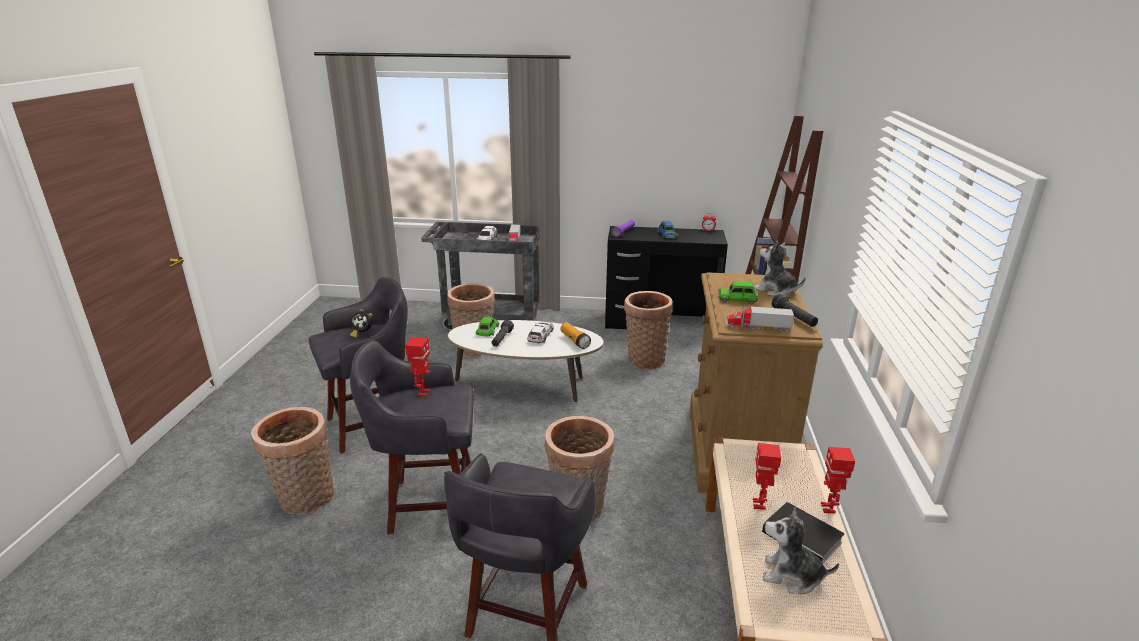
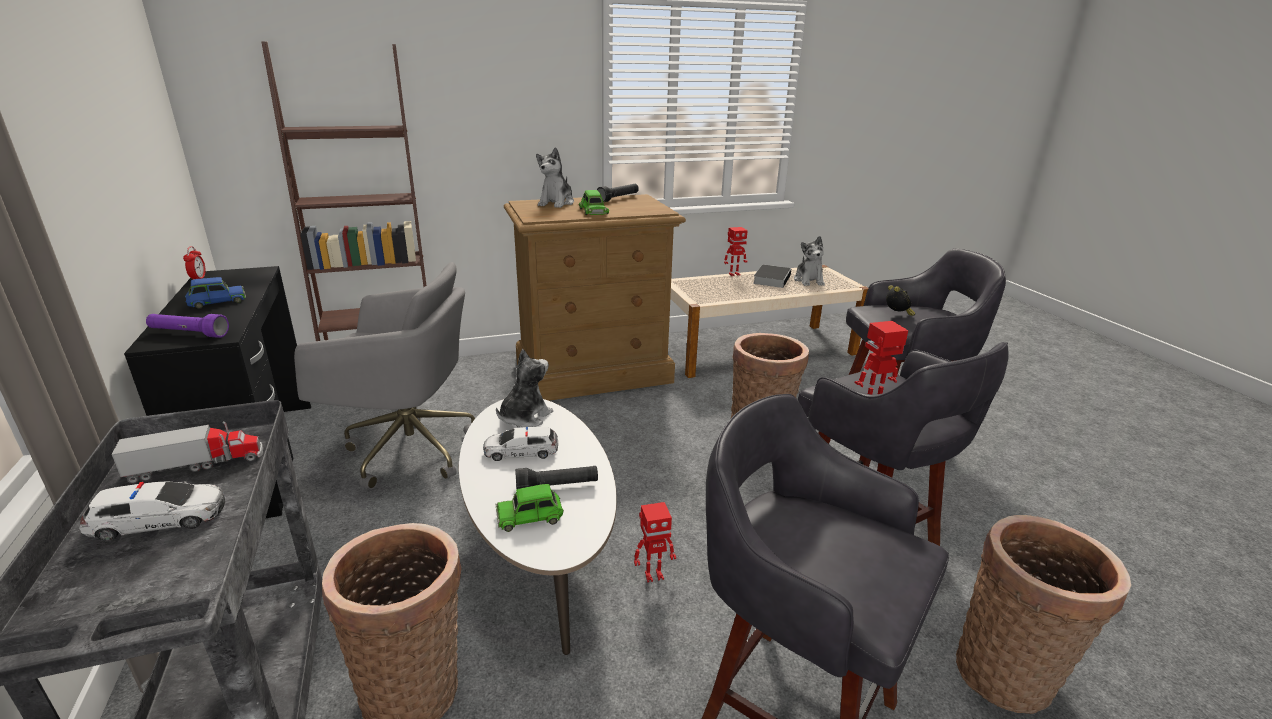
camera: 115 degrees left, 0 degrees up
(362, 333) = (810, 542): alarm clock -> alarm clock (897, 315)
(574, 341) = (524, 417): flashlight -> plush toy
(644, 359) = (405, 452): basket -> grey office chair
(757, 327) = (651, 205): toy truck -> none
(760, 504) = (757, 289): toy robot -> toy robot (653, 575)

